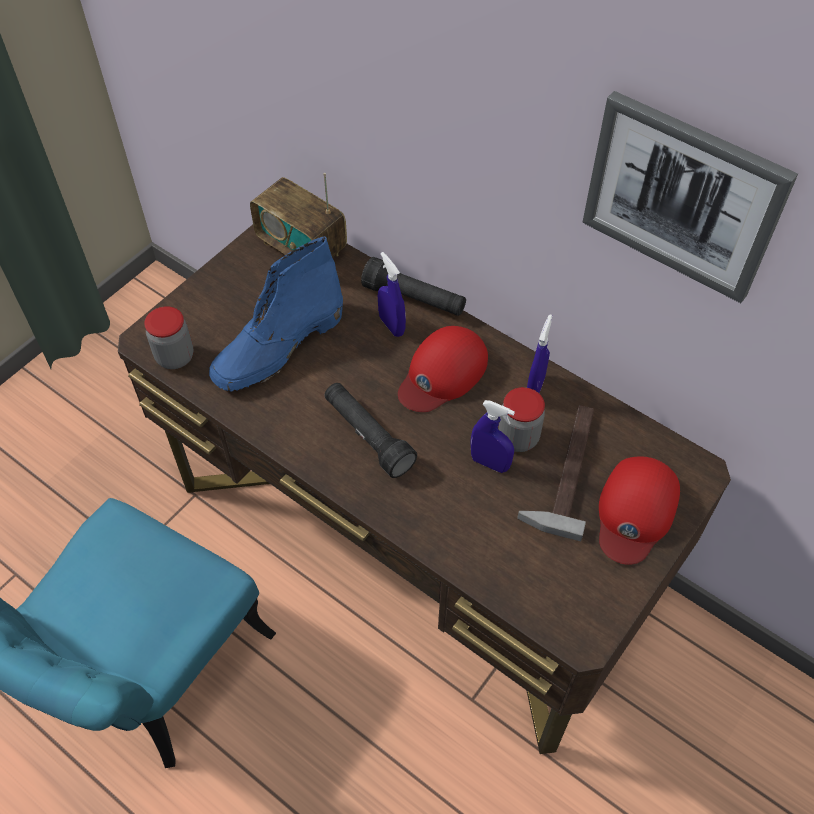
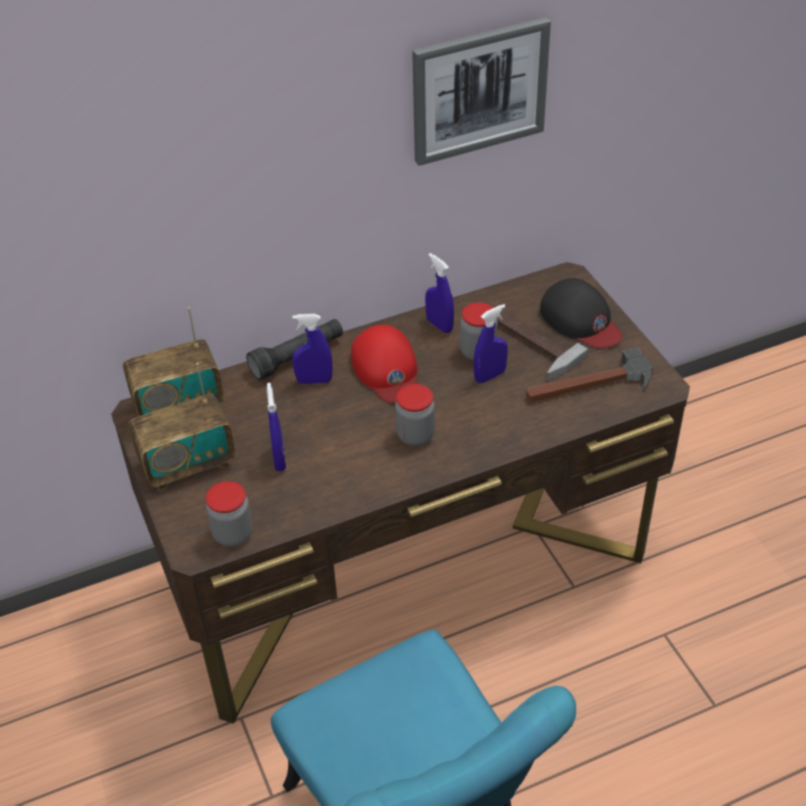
camera: 60 degrees left, 10 degrees down
(238, 288) = (188, 464): none -> radio
(278, 347) = (279, 459): blue boot -> blue spray bottle
(367, 436) = (415, 435): black flashlight -> jar
(534, 561) = (589, 386): none -> hammer
(635, 512) = (580, 320): red cap -> black cap

